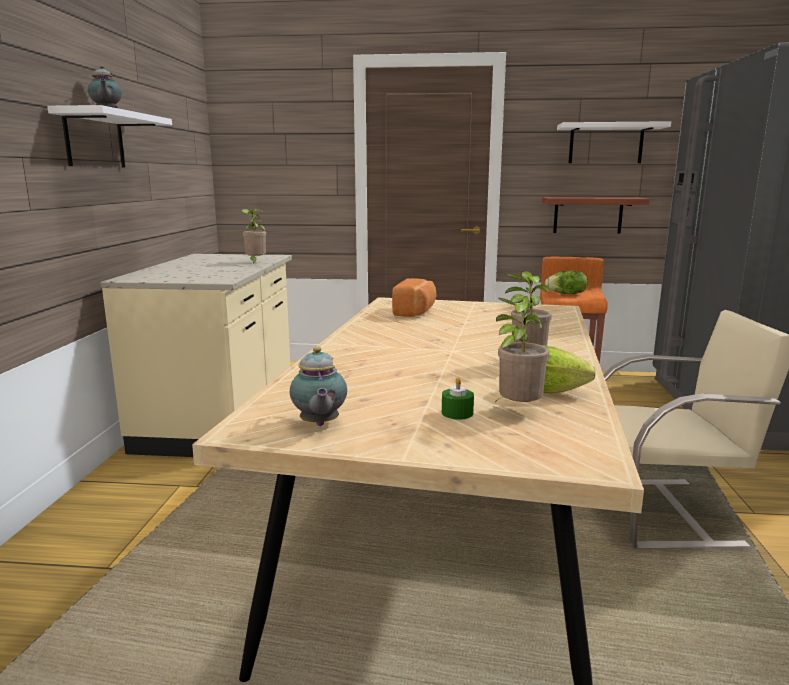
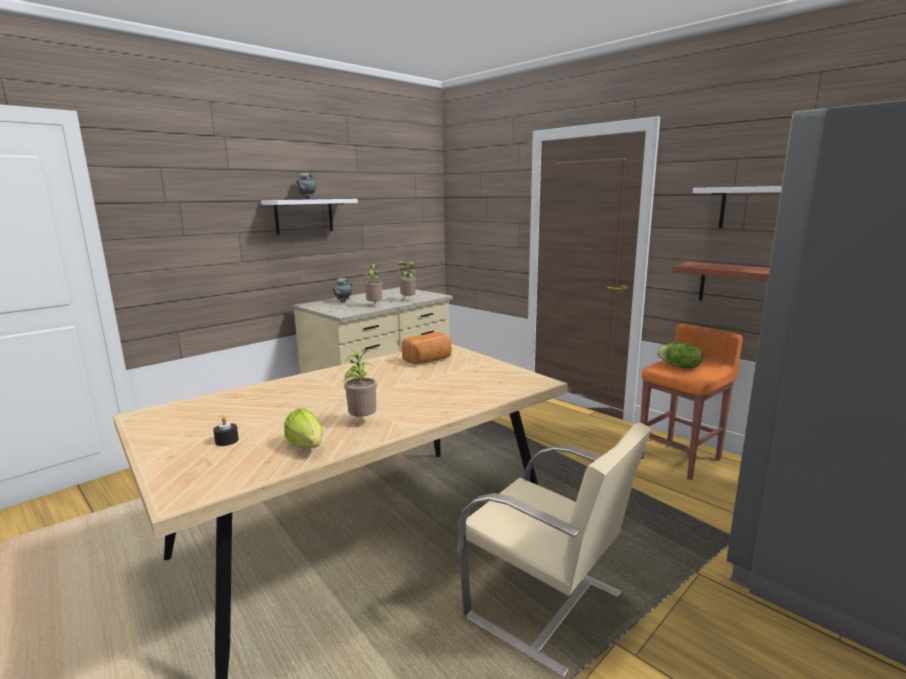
camera: 40 degrees right, 0 degrees up
(319, 424) = (167, 423): teapot -> teapot (342, 301)
(457, 413) = (227, 441): green candle -> black candle
(517, 410) = (254, 451): potted plant -> potted plant (374, 305)

